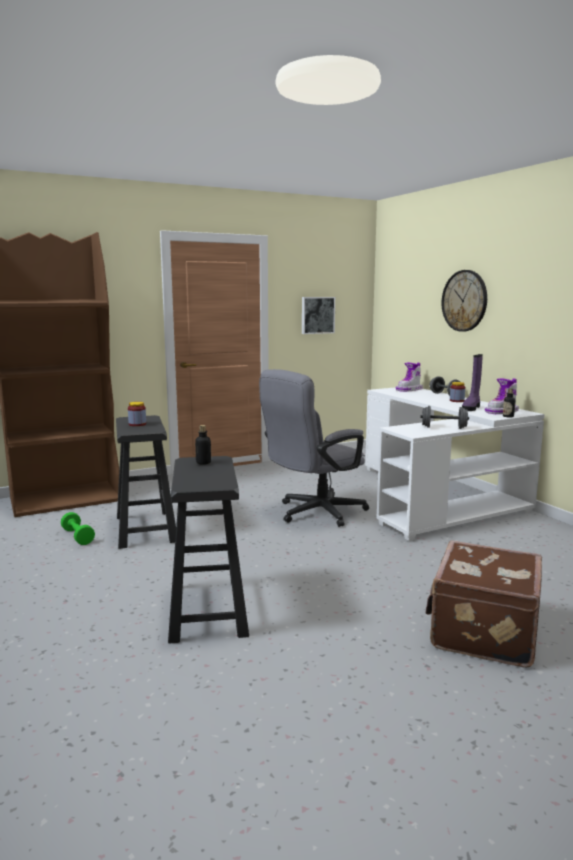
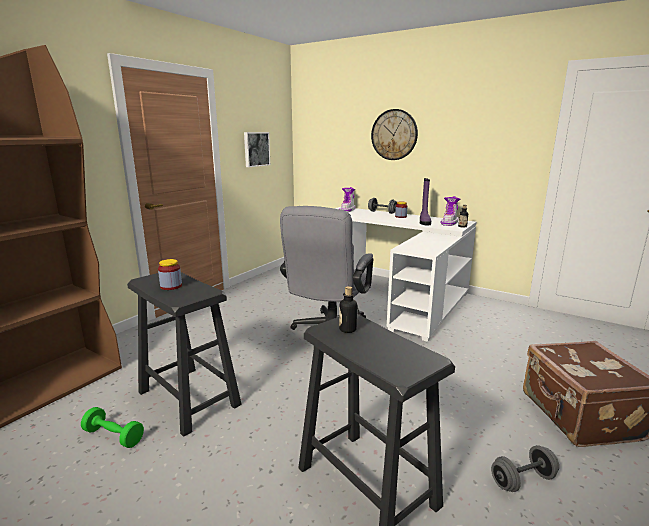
camera: 30 degrees left, 5 degrees up
(444, 427) = (433, 242): grey dumbbell -> grey dumbbell (522, 480)

